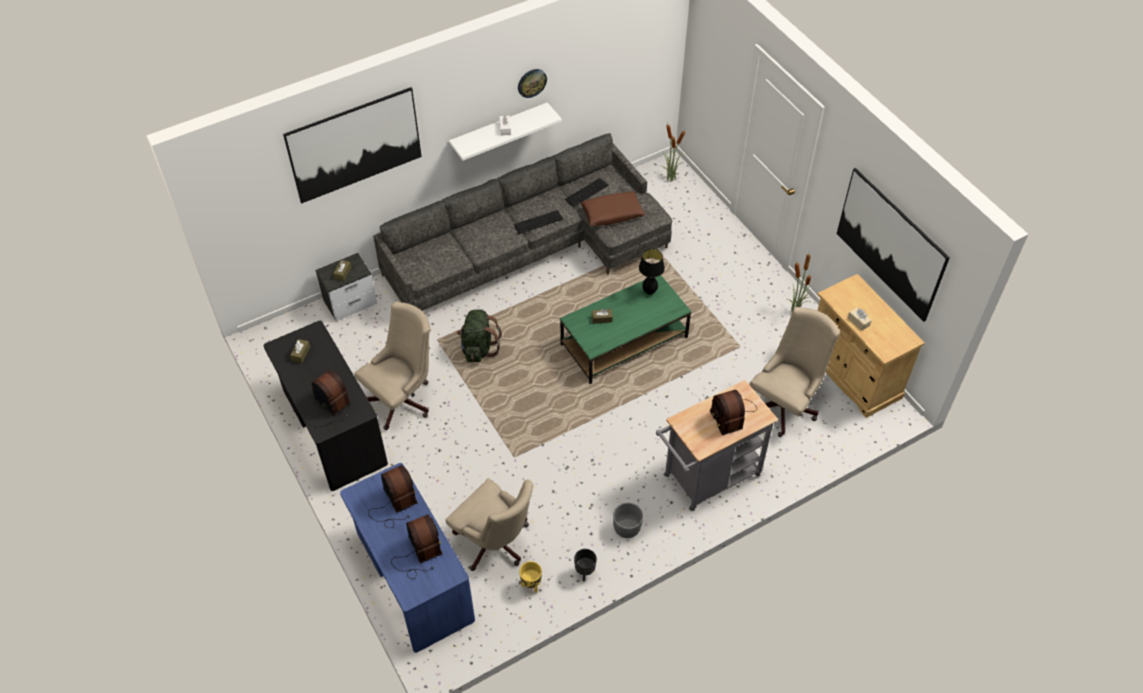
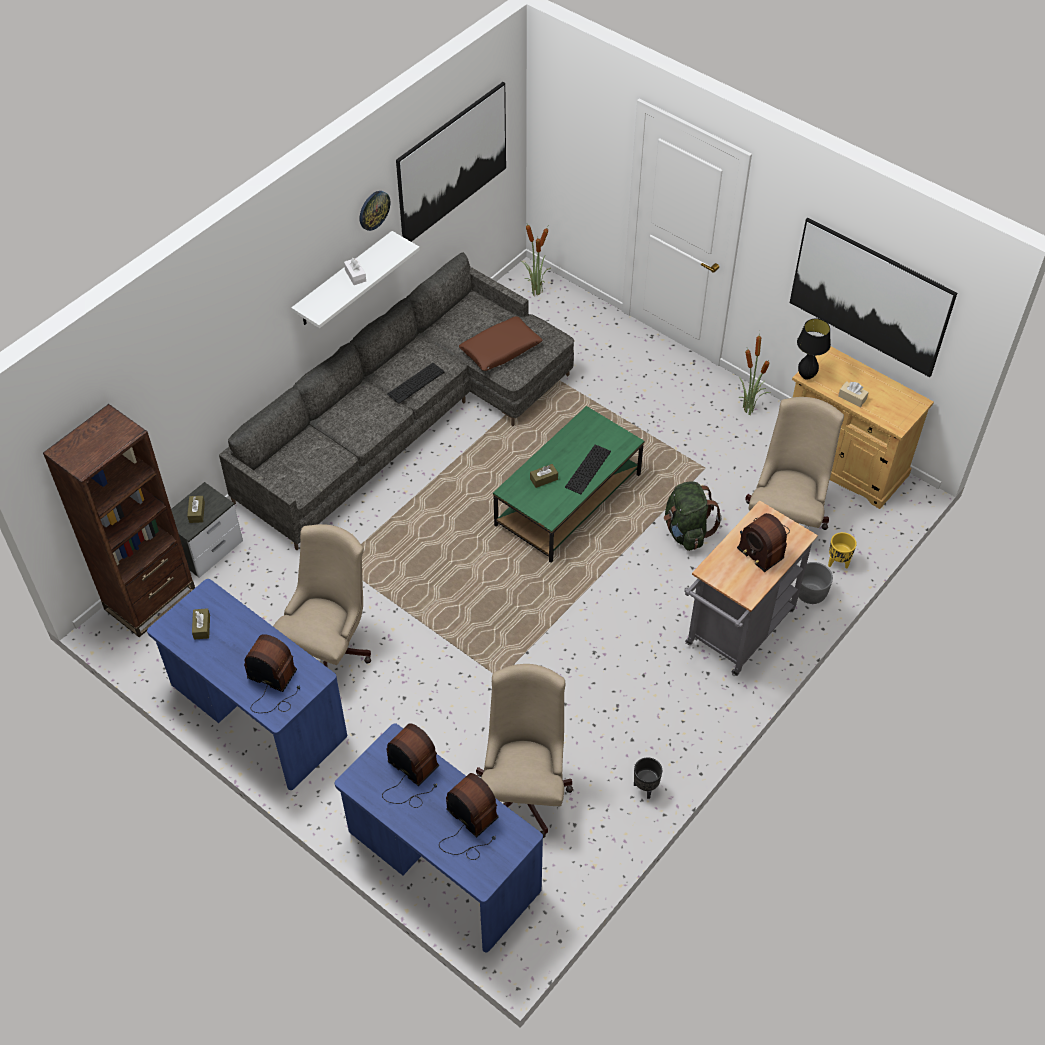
camera: 20 degrees left, 0 degrees up
(296, 327) = (150, 599): none -> brown bookcase
(332, 429) = (256, 713): black desk -> blue desk
(355, 145) = (189, 341): picture -> picture (452, 163)
(478, 348) = (396, 559): green backpack -> green backpack (686, 531)
(495, 544) = (524, 789): beige office chair -> beige office chair turned 105 degrees counterclockwise
(531, 585) = (589, 824): yellow planter -> yellow planter (838, 562)
(586, 192) = (457, 332): keyboard -> keyboard (588, 469)
(627, 528) = (670, 719): grey planter -> grey planter (810, 593)
(649, 291) = (585, 431): black table lamp -> black table lamp (806, 376)

